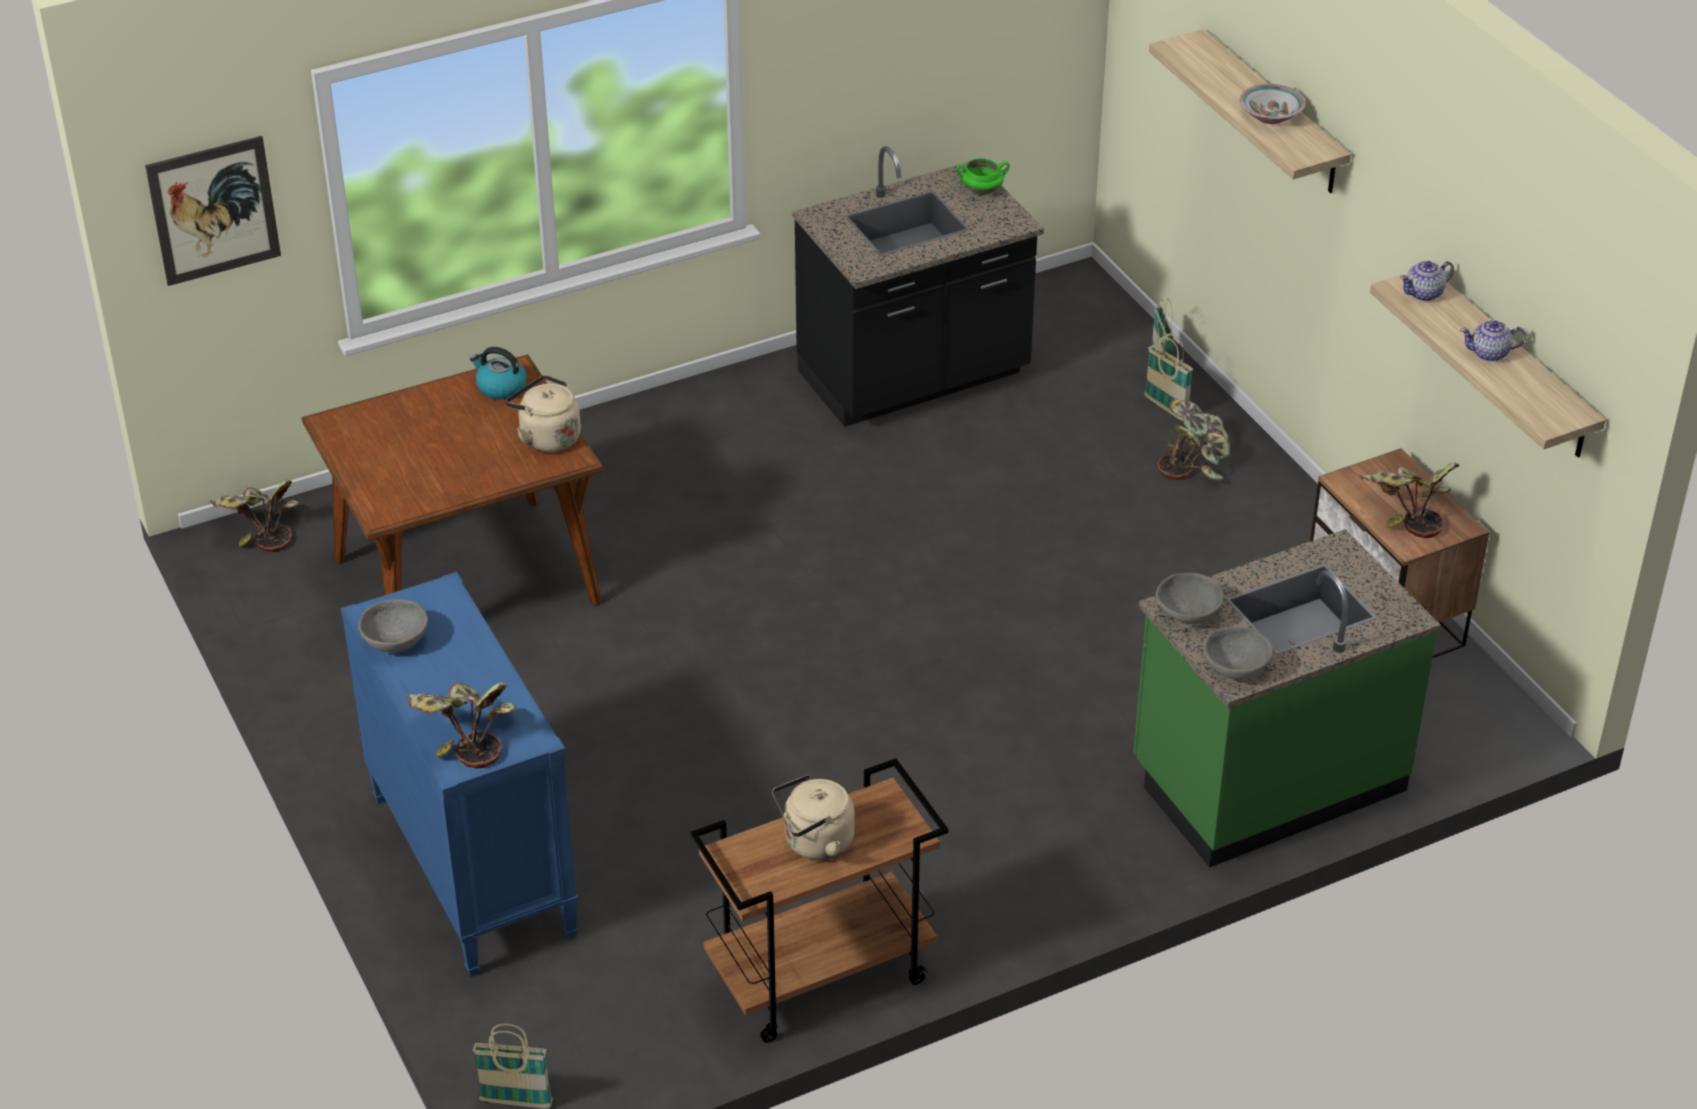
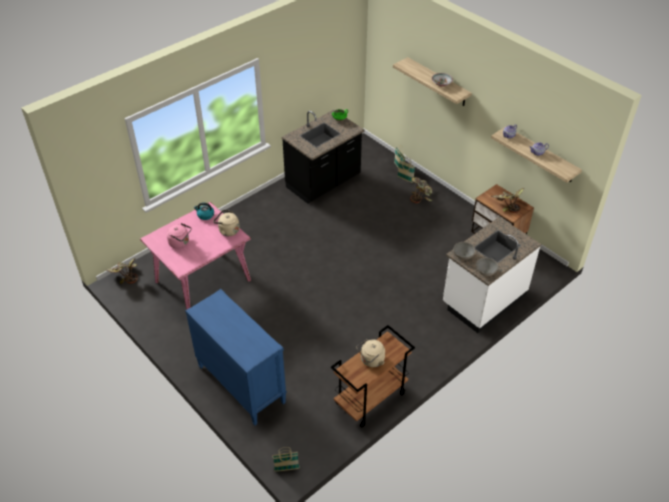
camera: 15 degrees left, 5 degrees up
(214, 210) = (97, 173): picture -> none
(396, 640) = (209, 318): grey bowl -> none
(405, 447) = (180, 243): none -> pink kettle
(462, 737) = (246, 351): potted plant -> none
(467, 581) = (203, 281): brown dining table -> pink dining table
(1266, 779) = (483, 299): green counter -> white counter

